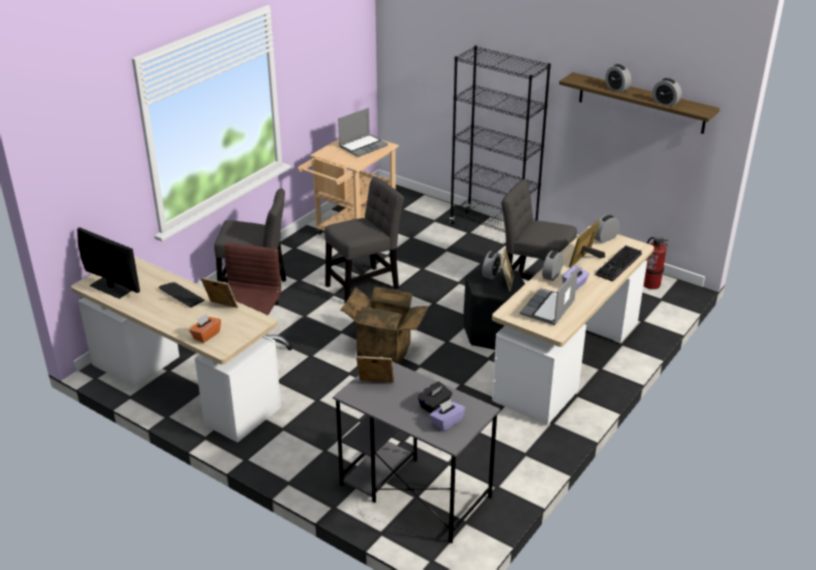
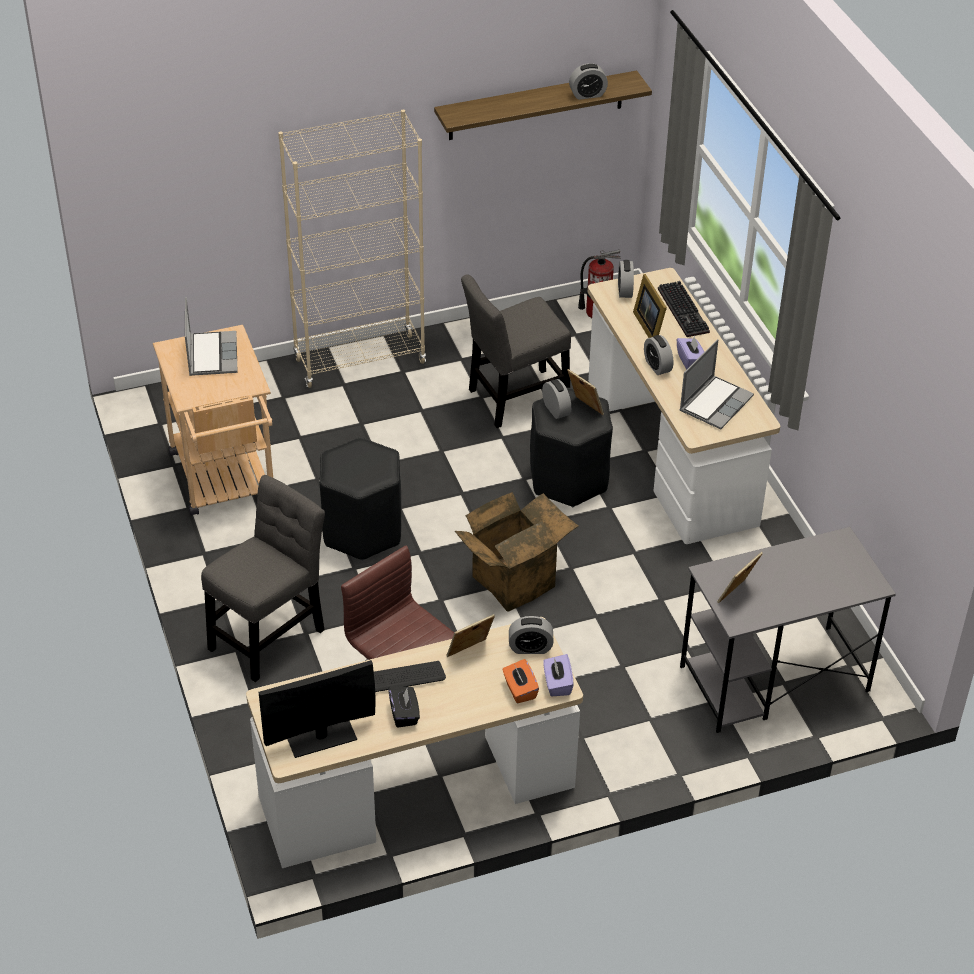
camera: 55 degrees left, 10 degrees up
(365, 285) = (362, 530): grey chair -> black stool
(435, 405) = (807, 568): black tissue box -> black tissue box (404, 714)
(446, 422) = (841, 574): purple tissue box -> purple tissue box (557, 684)
(493, 229) = (360, 361): black bookcase -> beige bookcase
(548, 308) = (715, 403): laptop -> laptop turned 120 degrees counterclockwise
(617, 88) = (515, 103): alarm clock -> alarm clock (530, 648)

